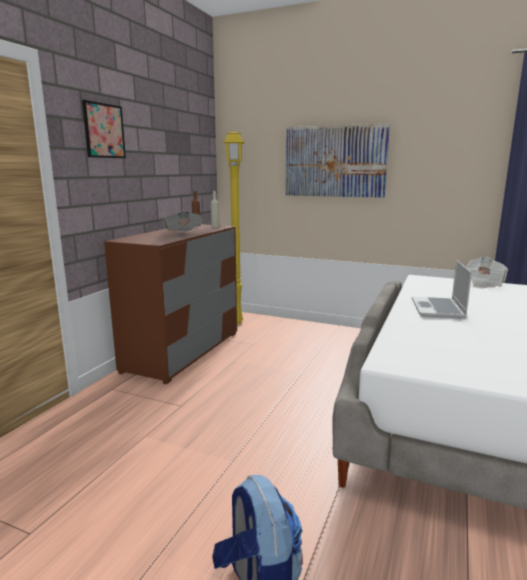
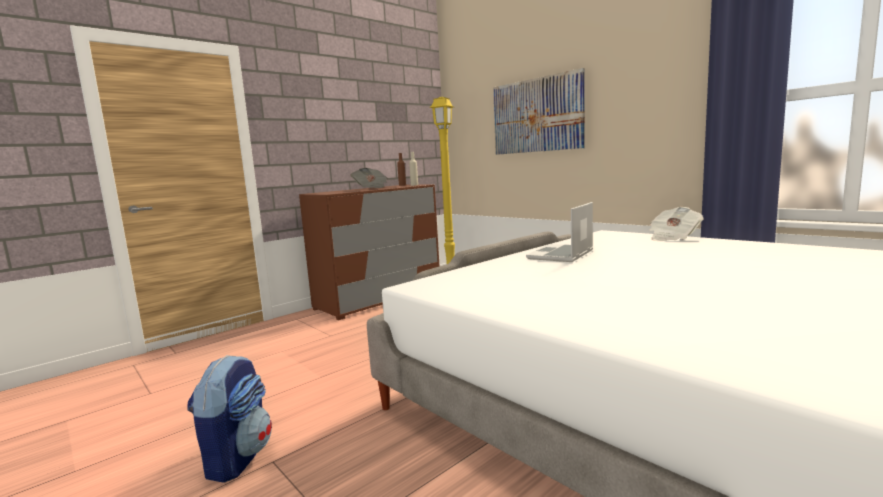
camera: 25 degrees right, 5 degrees down
(104, 131) = (303, 104): picture -> none

